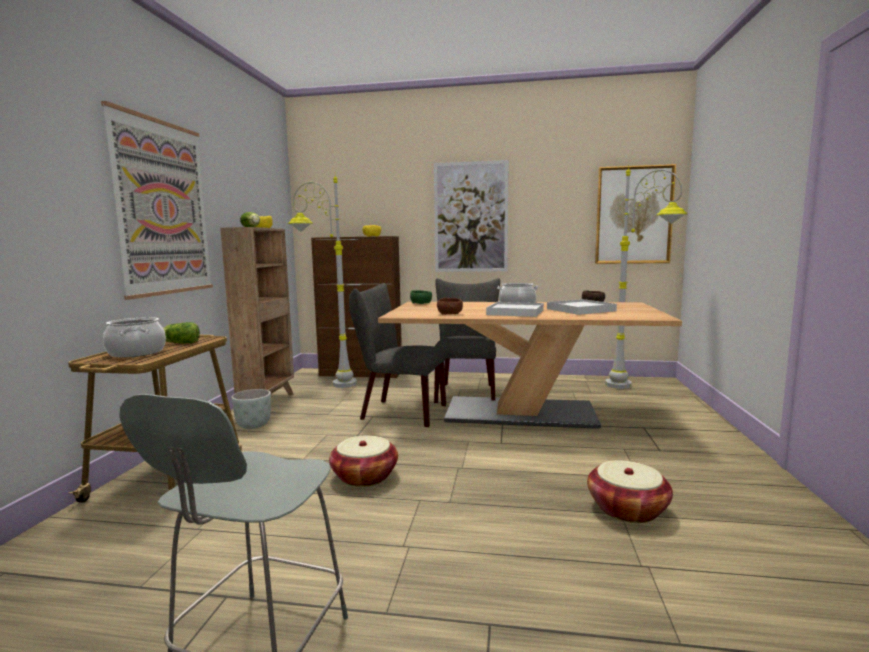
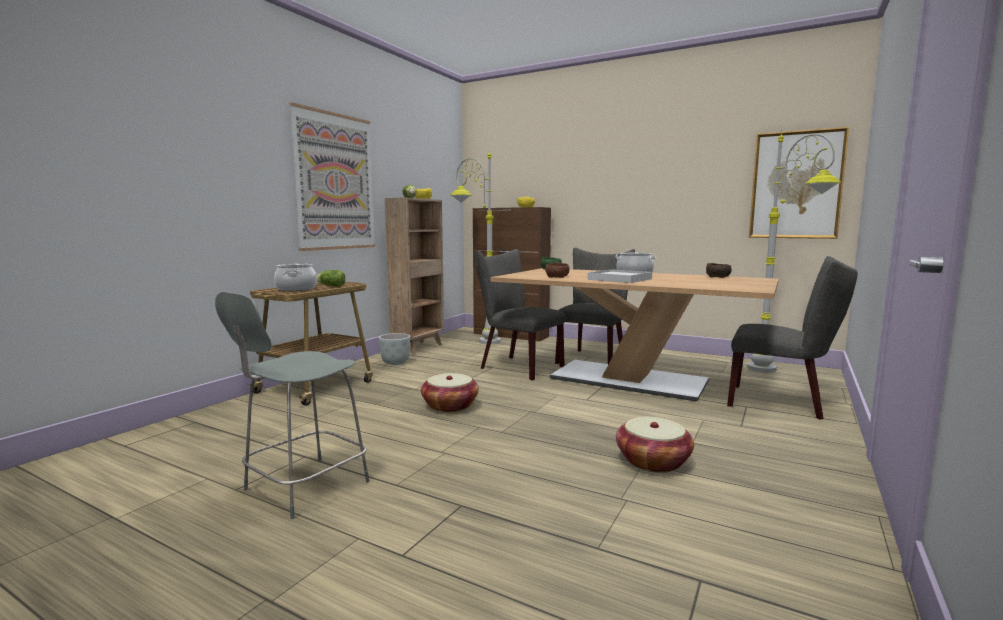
camera: 20 degrees right, 0 degrees up
(470, 217) = (620, 189): picture -> none
(580, 310) = (690, 280): white tray -> none
(666, 419) = (782, 402): none -> grey chair

